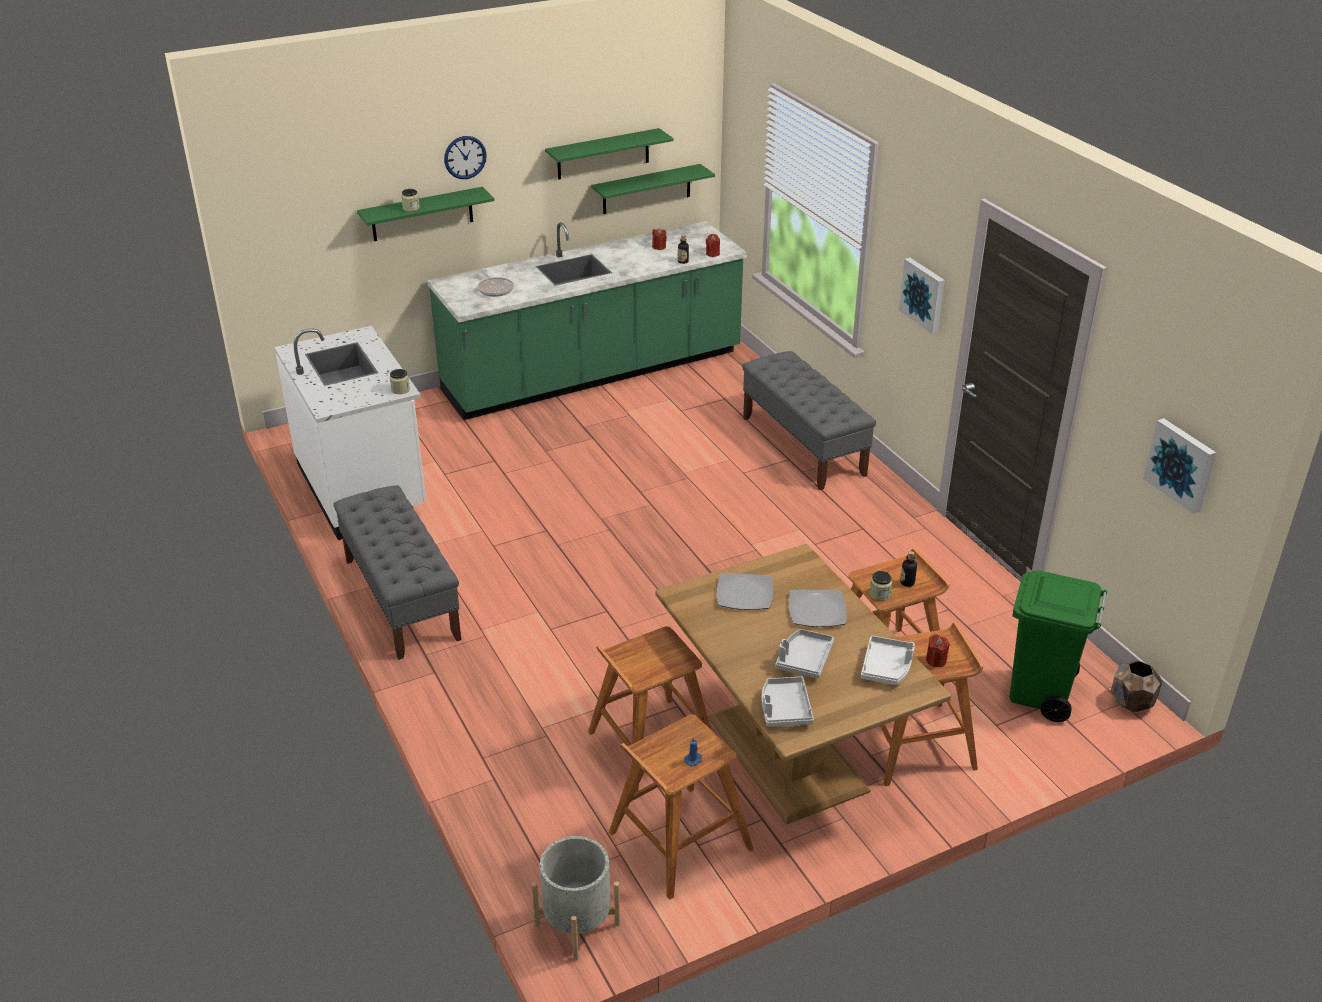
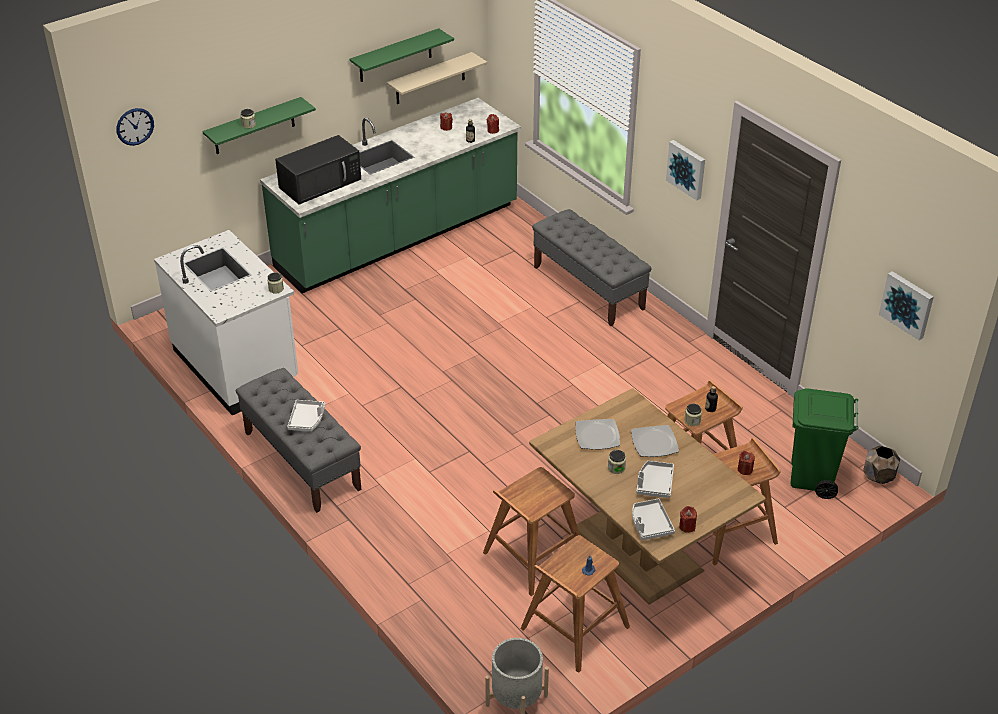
camera: 10 degrees left, 5 degrees up
(465, 157) = (286, 75): wall clock -> wall clock (135, 126)
(495, 289) = (321, 183): frying pan -> black microwave
(646, 189) = (430, 79): green shelf -> beige shelf
(758, 635) = (616, 468): none -> jar
(834, 717) = (687, 526): none -> red candle
(887, 667) = (716, 482): white tray -> white tray (307, 420)

